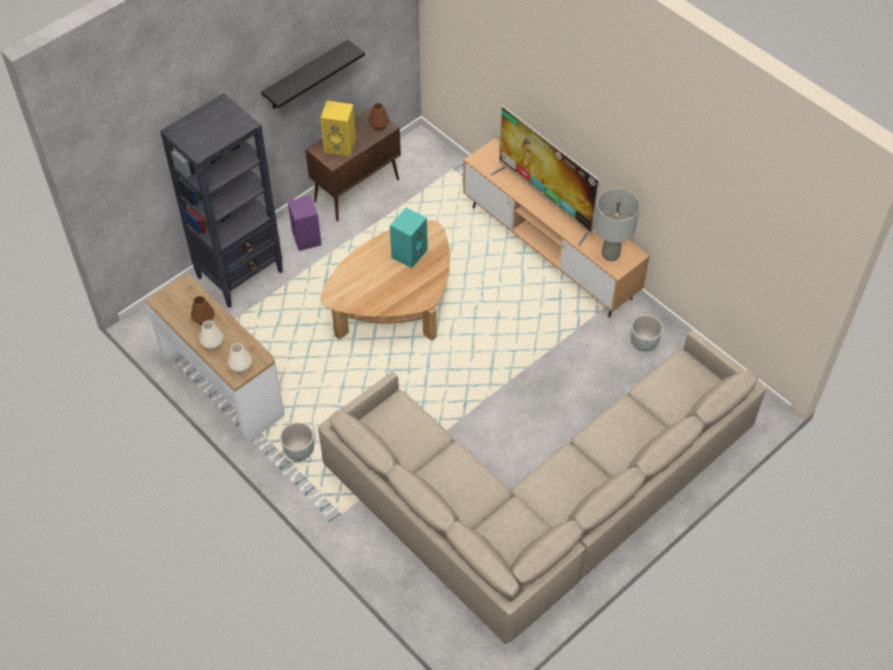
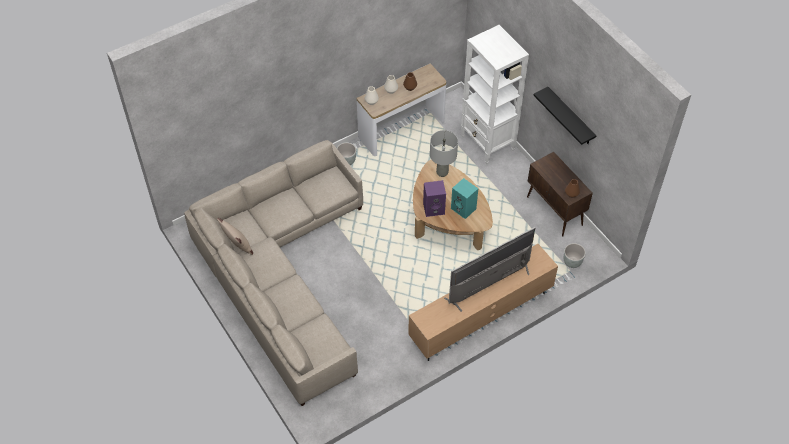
camera: 100 degrees right, 0 degrees up
(241, 274) = (487, 143): black bookcase -> white bookcase
(305, 238) = (514, 179): purple speaker -> purple speaker (434, 208)
(341, 145) = (555, 171): yellow speaker -> none
(546, 528) = (238, 247): none -> beige pillow
(610, 254) = (432, 315): grey table lamp -> grey table lamp (442, 172)
(644, 343) = (387, 359): grey planter -> grey planter (572, 262)

